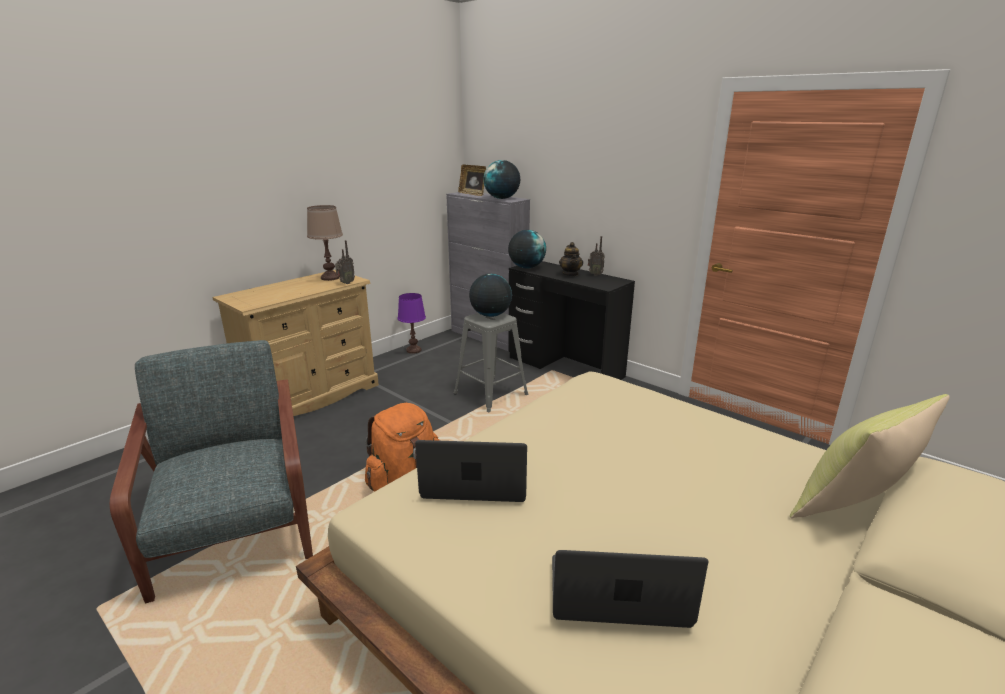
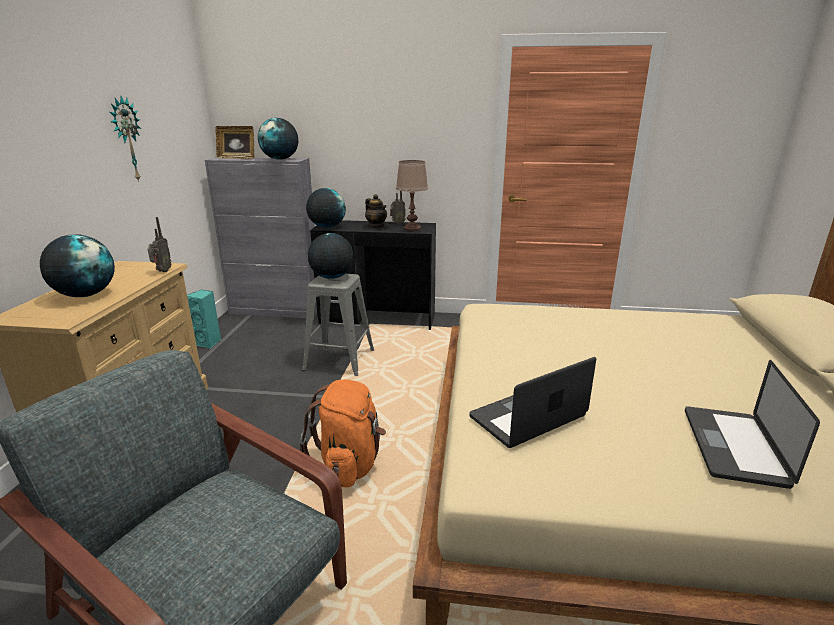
camera: 35 degrees left, 0 degrees up
(282, 291) = (86, 295): none -> globe
(330, 278) = (128, 270): brown table lamp -> brown table lamp (411, 229)
(364, 175) = (126, 140): none -> wall clock
(414, 350) = (208, 342): purple table lamp -> turquoise speaker
(618, 593) = (733, 446): laptop -> laptop turned 45 degrees counterclockwise
(852, 505) = (739, 339): yellow pillow -> none

